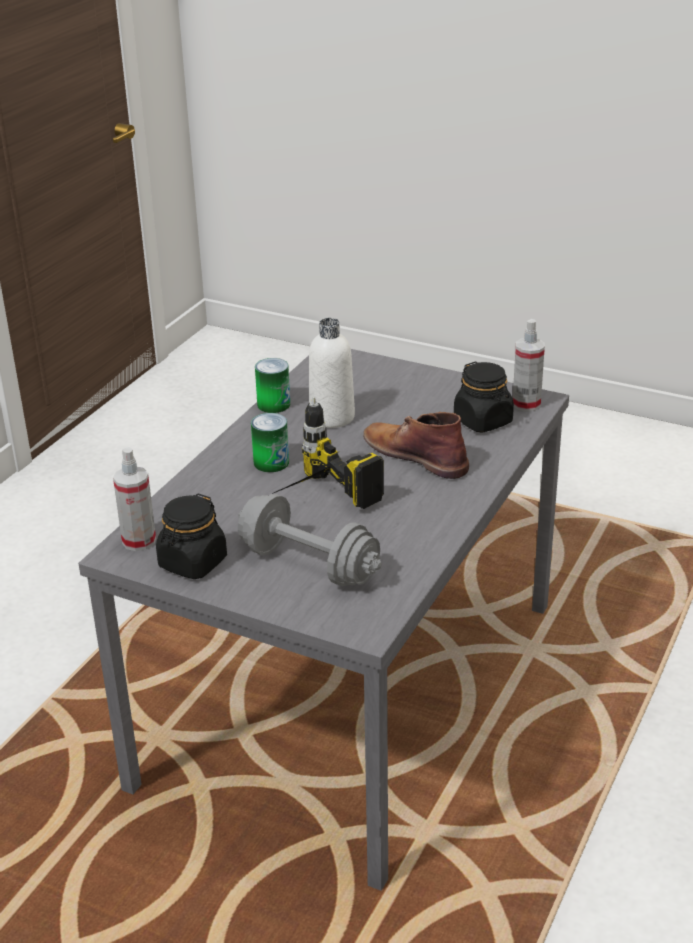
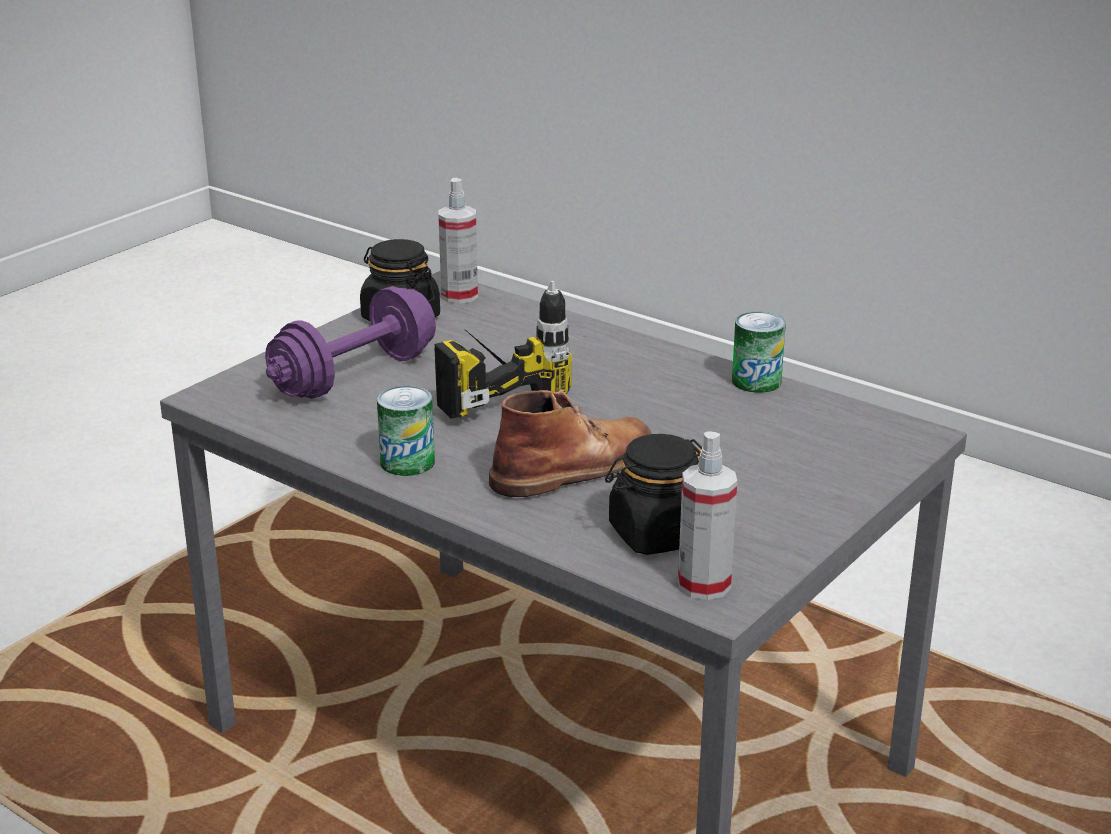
camera: 100 degrees right, 5 degrees down
(271, 462) = (596, 370): can -> can (407, 462)
(309, 564) = (354, 375): grey dumbbell -> purple dumbbell
(332, 417) = (706, 418): white bottle -> none

